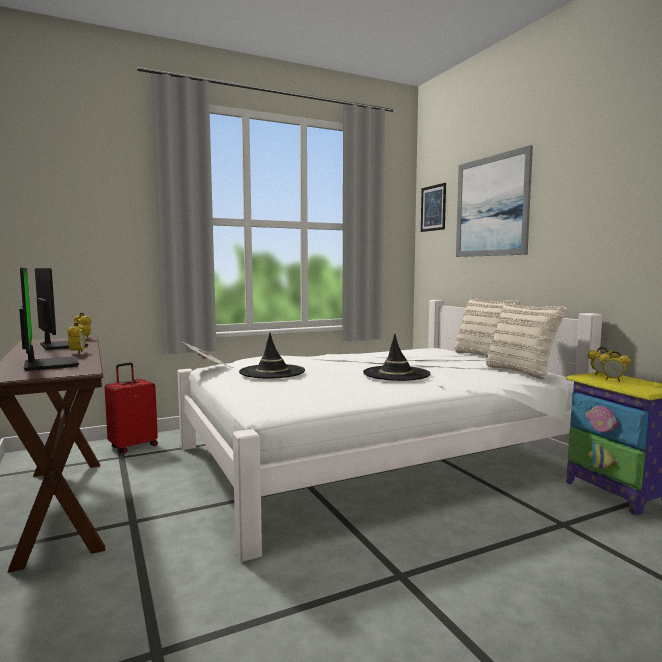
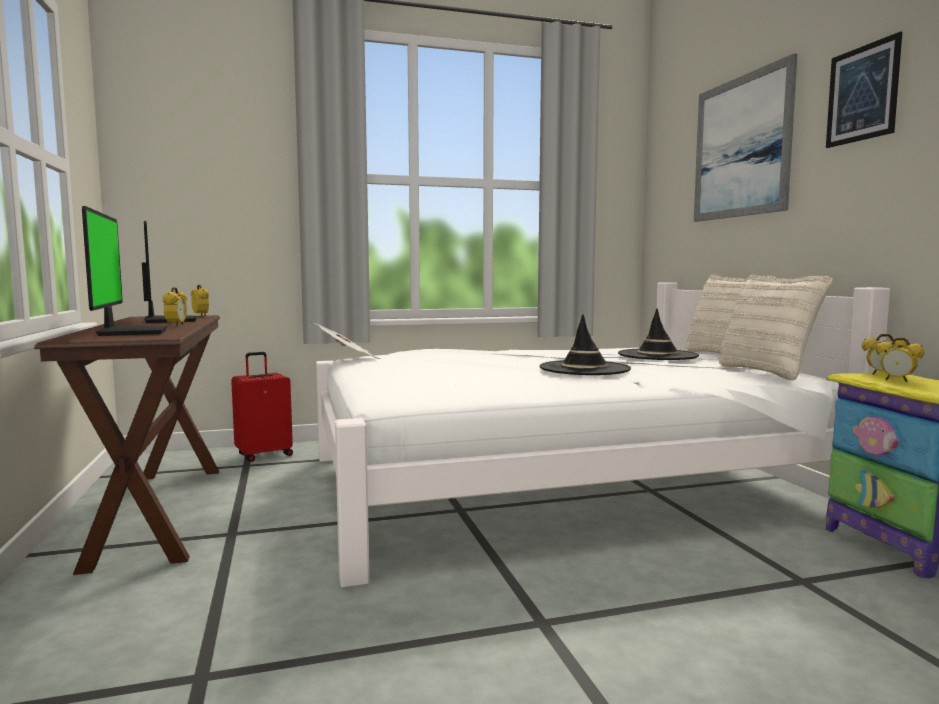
camera: 10 degrees right, 0 degrees up
(272, 372) = (423, 363): black hat -> black hat (657, 355)
(433, 208) = (666, 158): picture -> picture (862, 93)

